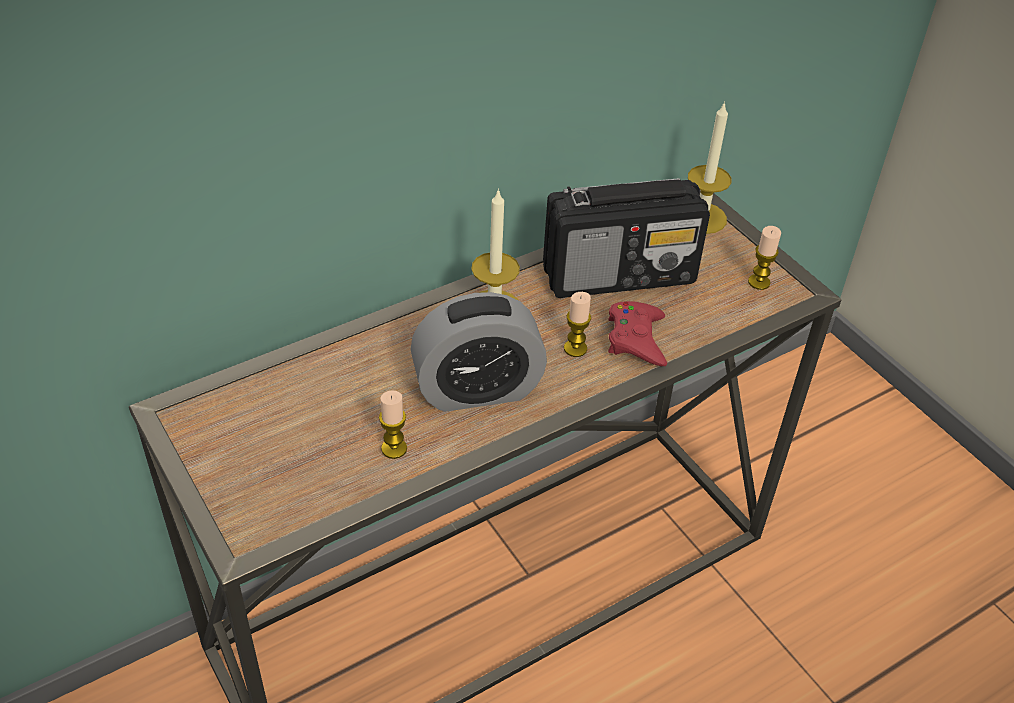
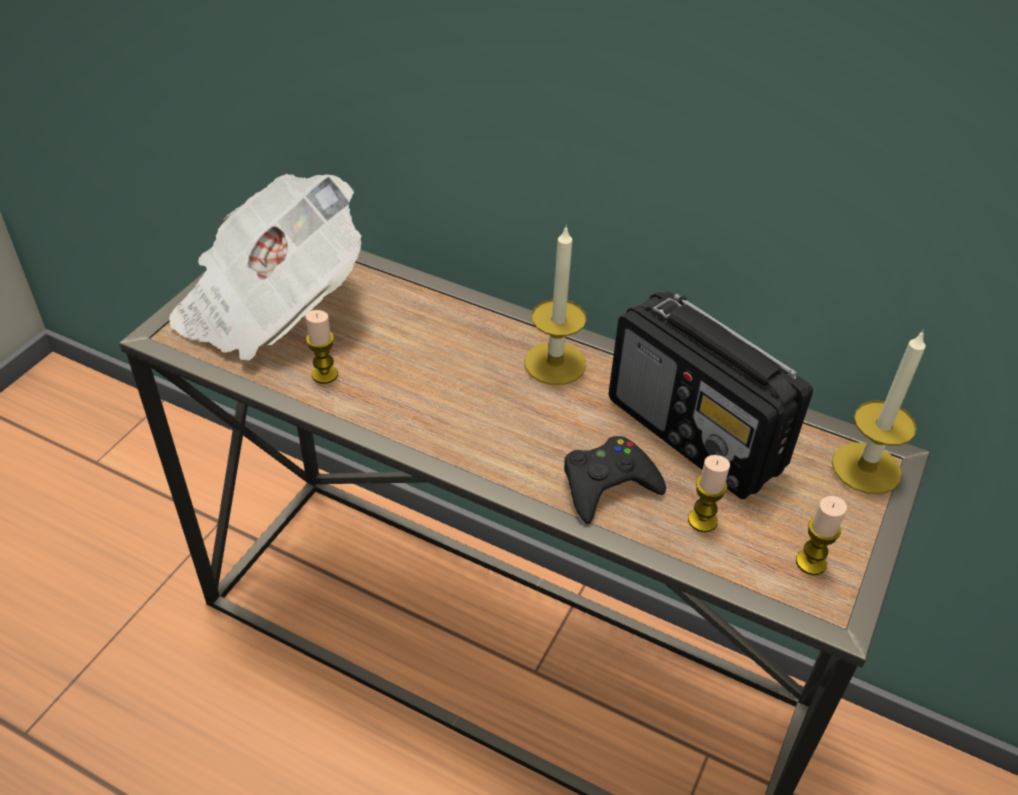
camera: 60 degrees right, 0 degrees up
(270, 451) = (270, 306): none -> newspaper
(477, 390) = (438, 397): alarm clock -> none
(575, 348) = (553, 443): candle -> candle (702, 520)
(636, 339) = (607, 485): red game controller -> black game controller

